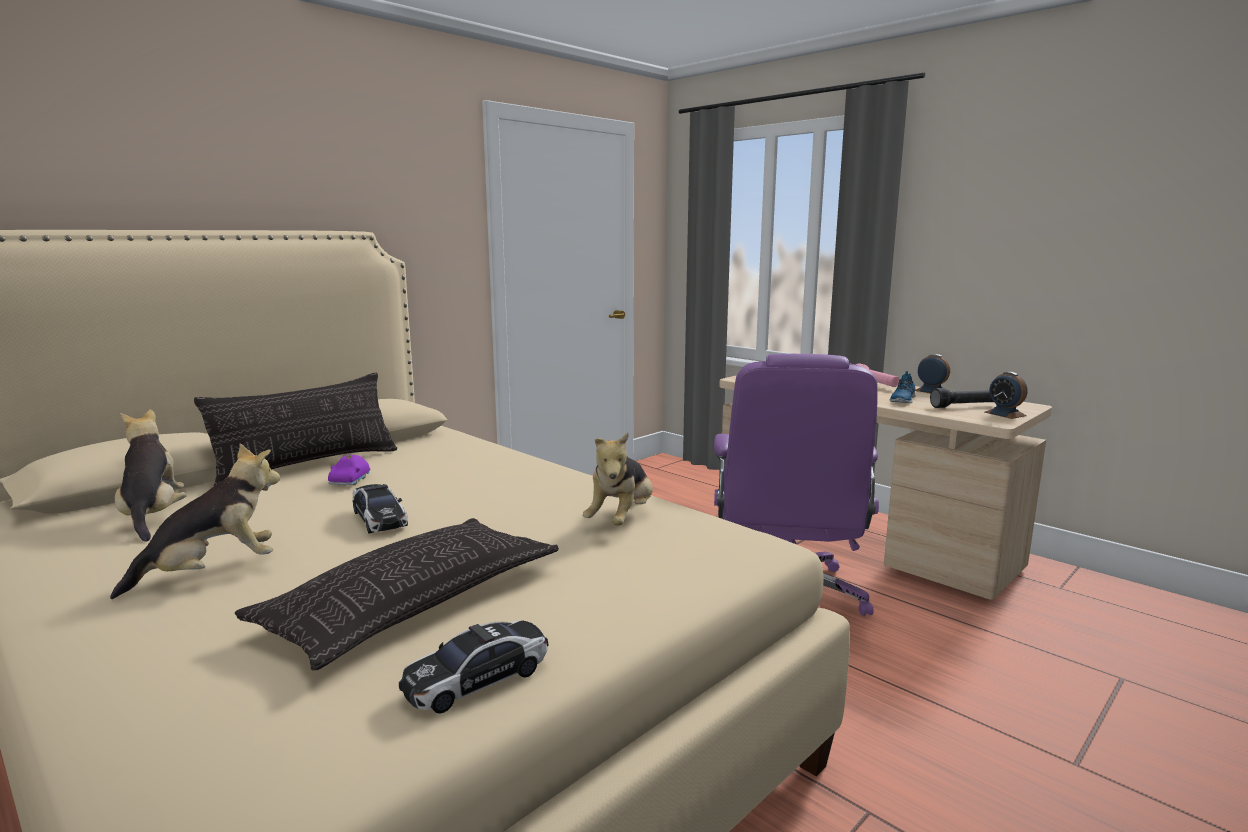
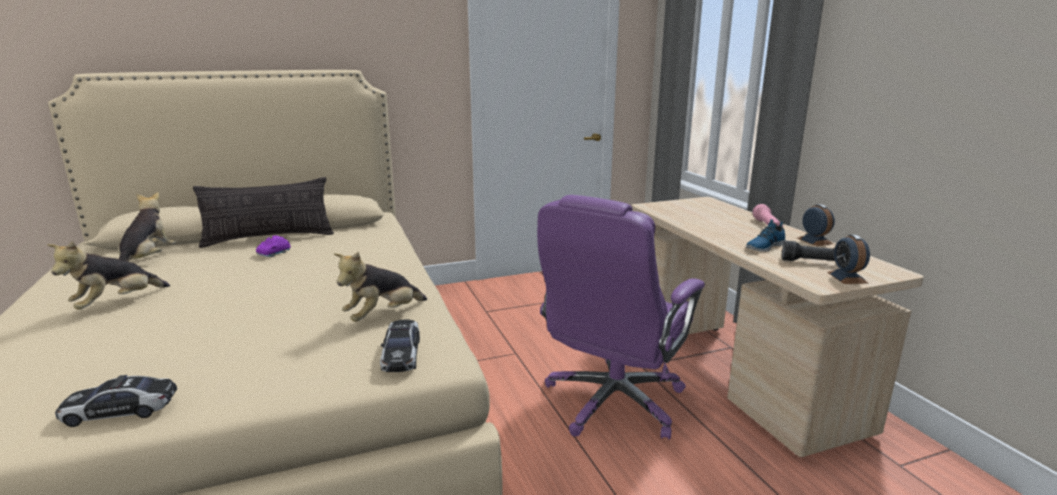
camera: 25 degrees right, 5 degrees up
(212, 572) = (116, 304): plush toy -> plush toy turned 135 degrees clockwise
(379, 518) = (244, 285): toy car -> toy car (401, 354)
(413, 601) = (172, 348): pillow -> none

